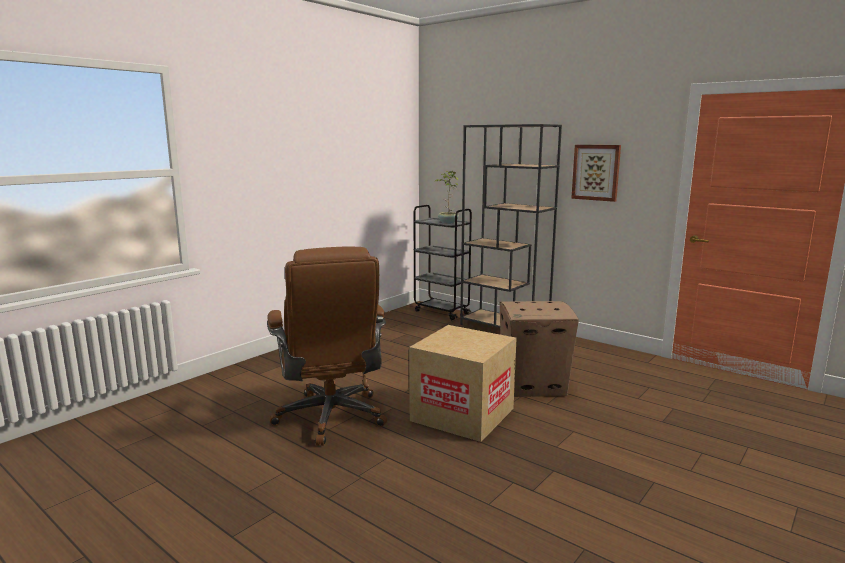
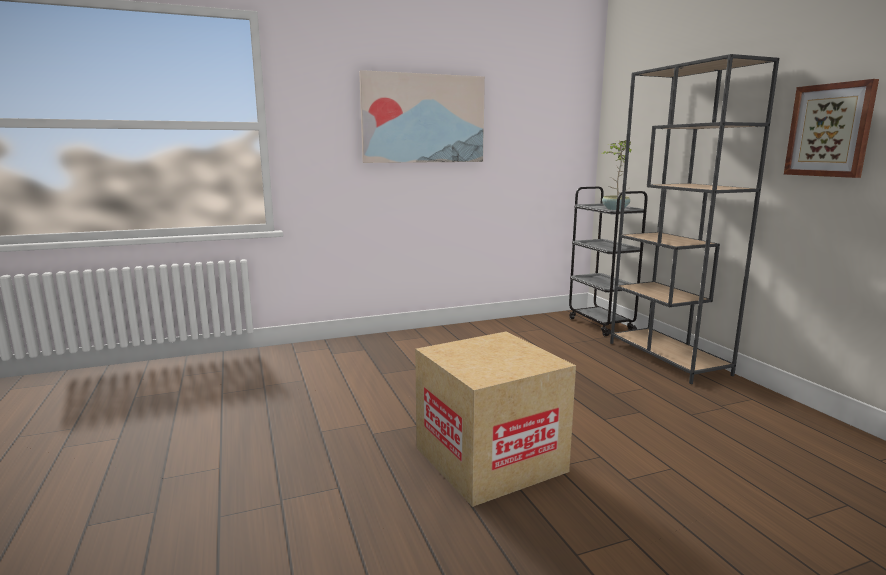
camera: 30 degrees right, 0 degrees up
(302, 157) = (423, 119): none -> picture
(331, 416) = (341, 417): brown office chair -> none
(534, 385) = (636, 445): cardboard box -> none

